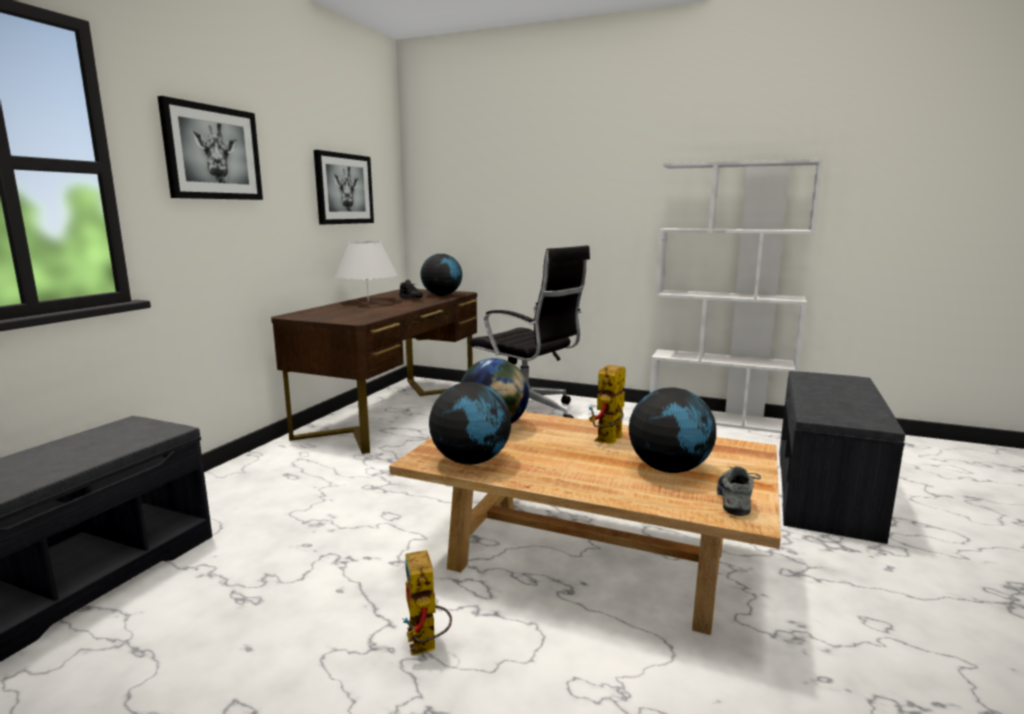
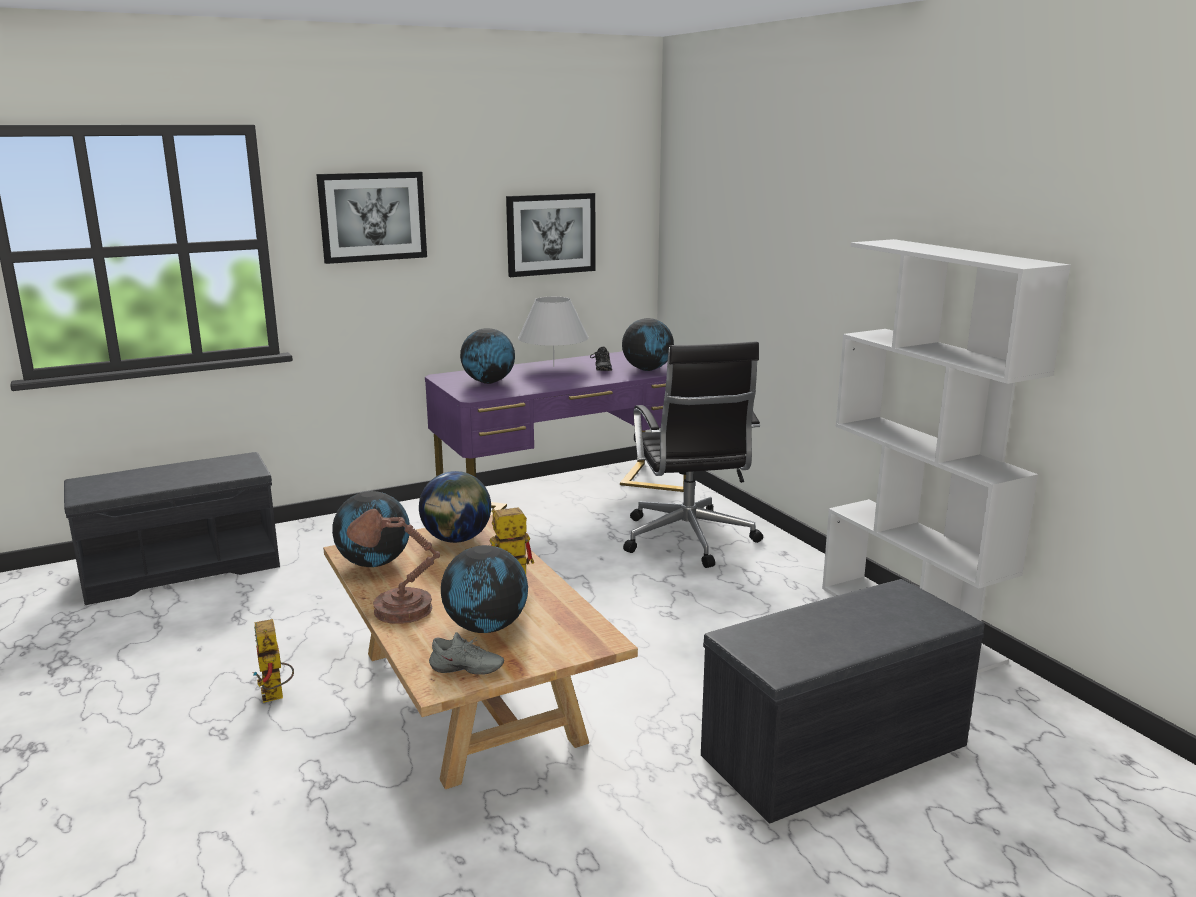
camera: 40 degrees right, 5 degrees up
(343, 313) = (488, 382): none -> globe
(392, 411) = (565, 495): brown desk -> purple desk
(426, 646) = (276, 696): toy robot -> toy robot turned 45 degrees counterclockwise
(578, 483) = (397, 610): none -> brown table lamp
(737, 500) = (466, 671): grey shoe -> grey shoe turned 45 degrees clockwise

